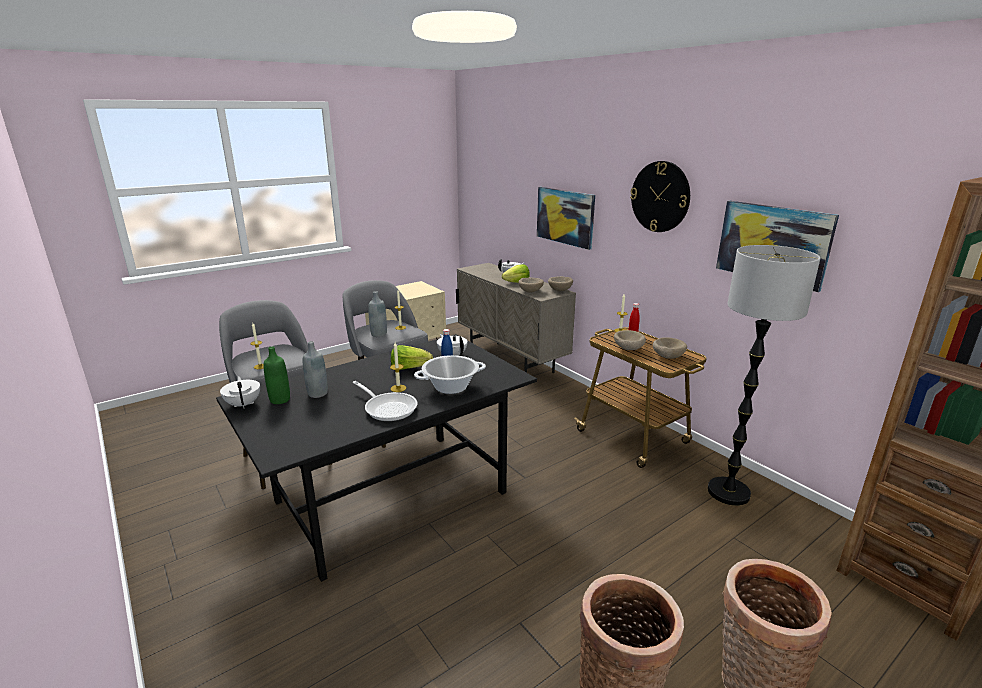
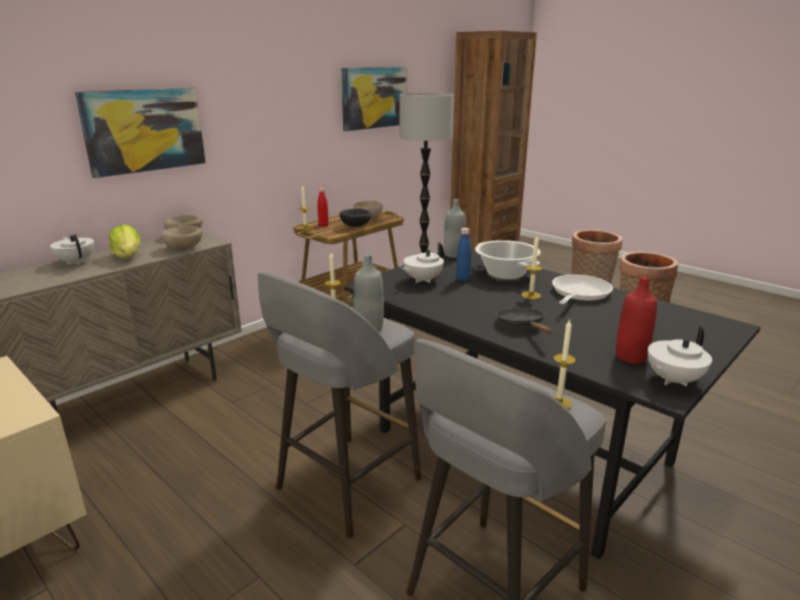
camera: 100 degrees left, 0 degrees up
(280, 400) = (630, 357): green bottle -> red bottle
(317, 393) = (588, 336): grey bottle -> grey bottle (453, 255)
(352, 376) = (522, 325): none -> black frying pan
(409, 368) = (474, 297): lettuce -> none
(628, 349) = (356, 226): beige bowl -> black bowl
(660, 197) = (279, 75): wall clock -> none

